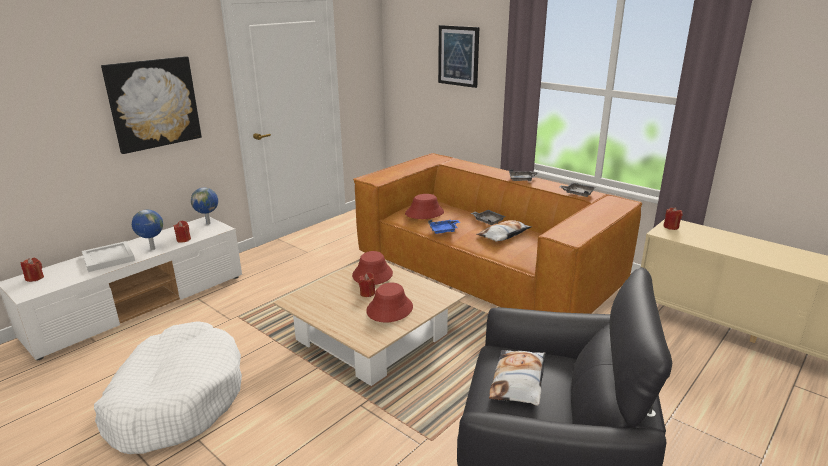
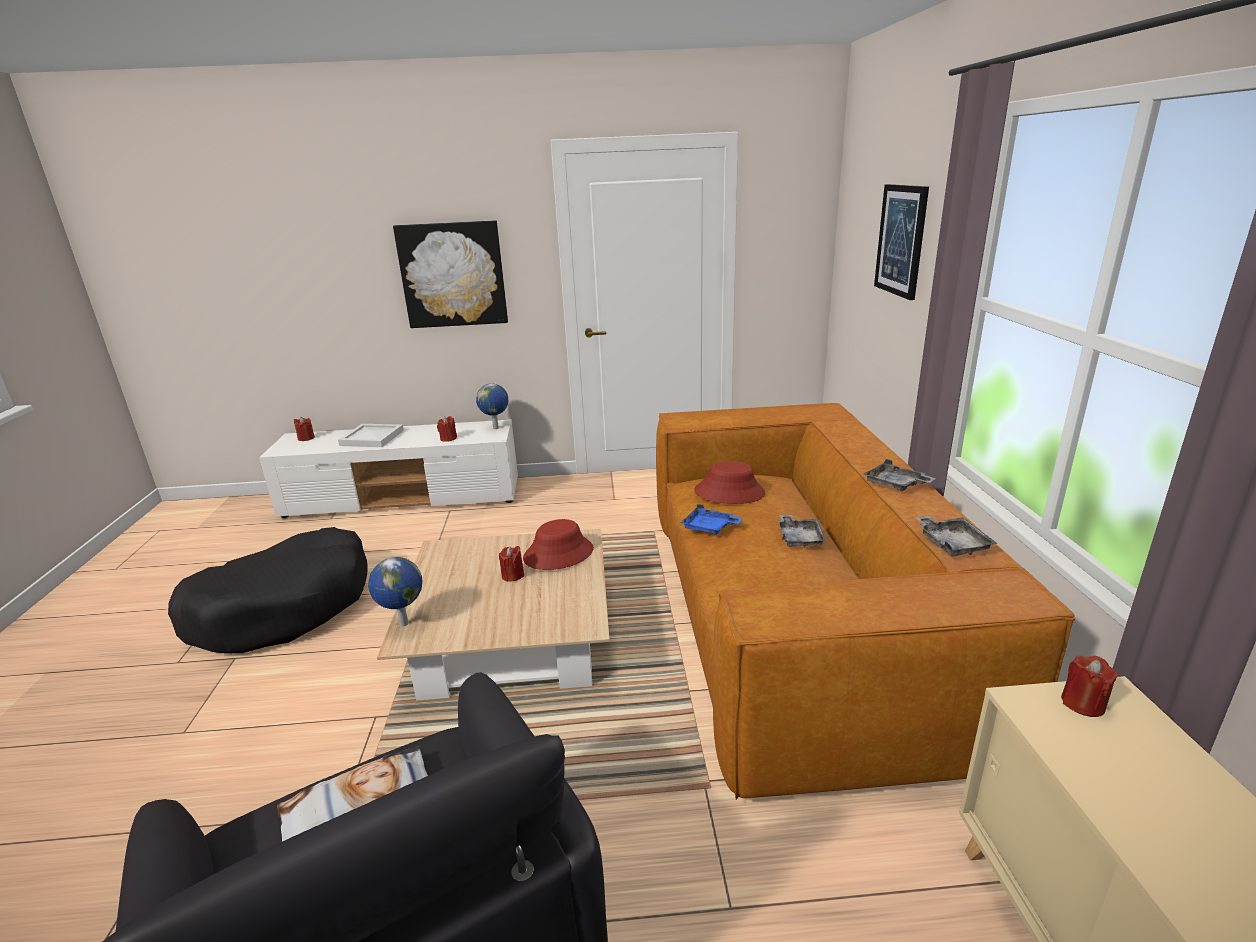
camera: 45 degrees right, 0 degrees up
(152, 249) = (412, 440): globe -> globe (403, 624)
(176, 399) = (284, 607): white dog bed -> black dog bed
(389, 309) = (496, 609): red hat -> none
(504, 235) = (784, 571): pillow -> none

